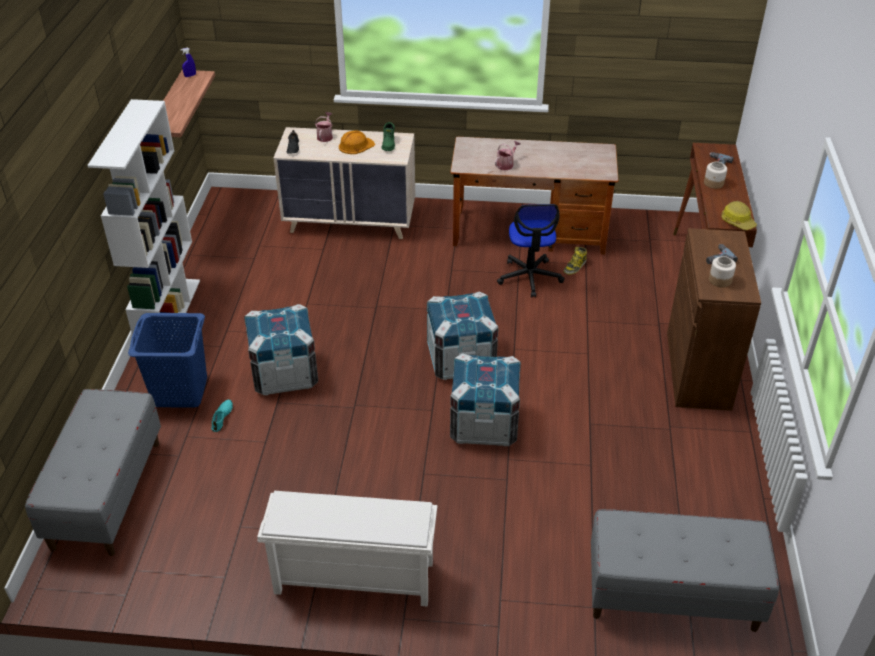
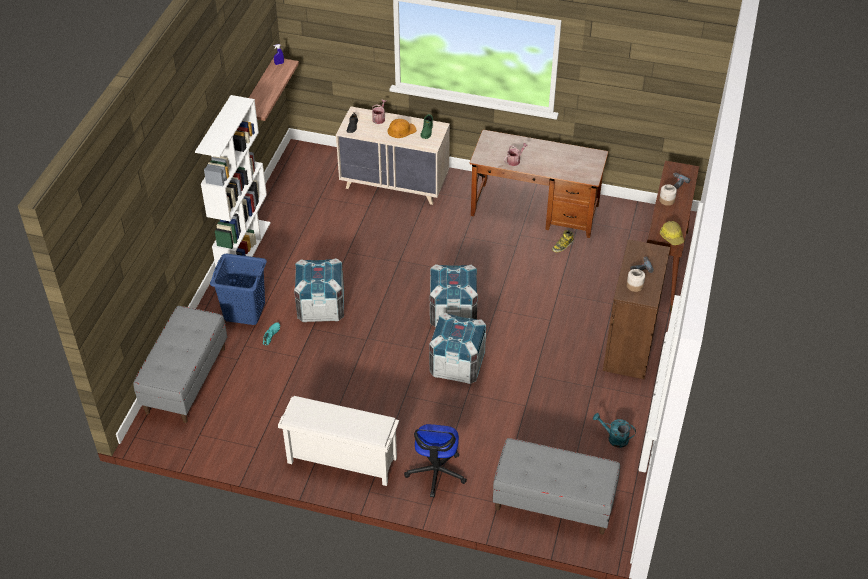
camera: 10 degrees right, 5 degrees up
(529, 277) = (524, 250): office chair -> office chair (436, 472)
(722, 492) = (614, 438): none -> turquoise watering can

